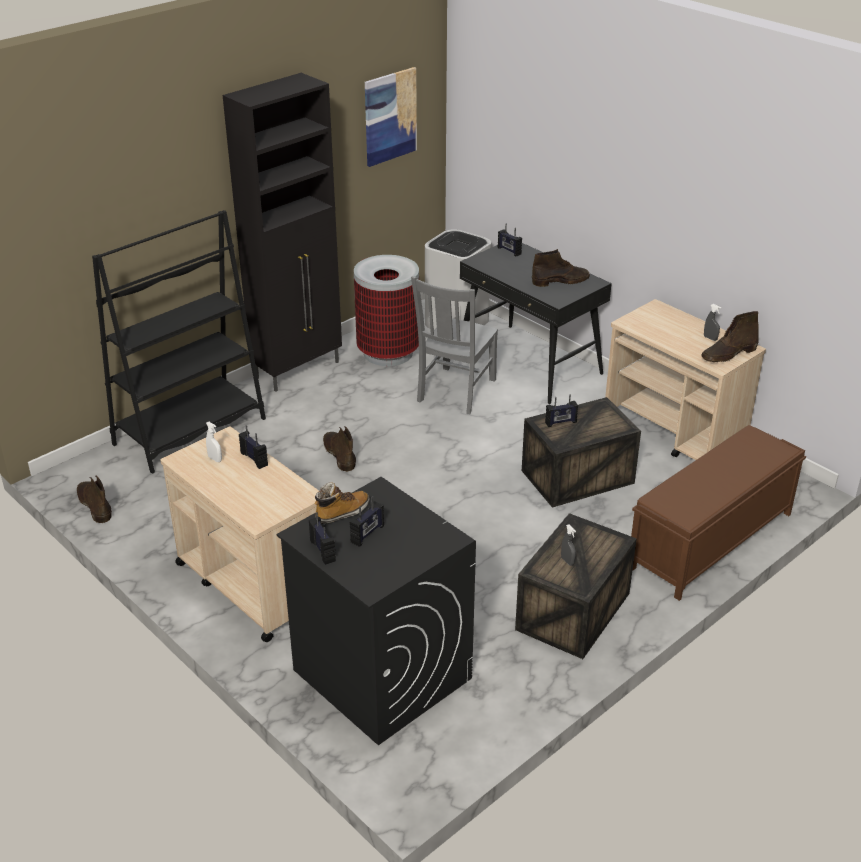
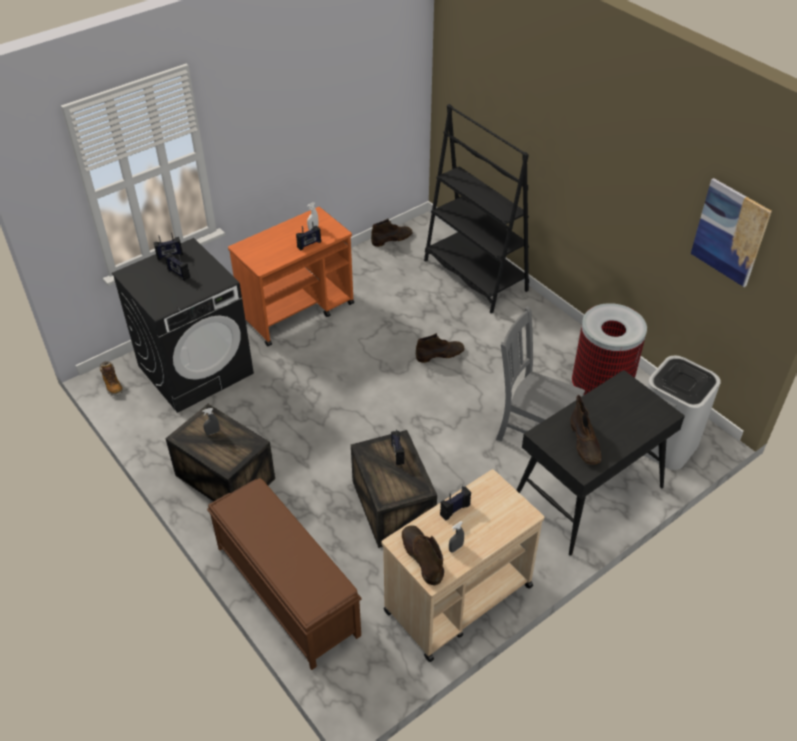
camera: 95 degrees right, 10 degrees up
(252, 583) = (298, 311): beige cart -> orange cart
(299, 370) = (567, 332): black cabinet -> none
(342, 512) = (204, 264): boot -> boot (112, 385)
(509, 251) = (651, 409): radio -> radio (454, 509)

